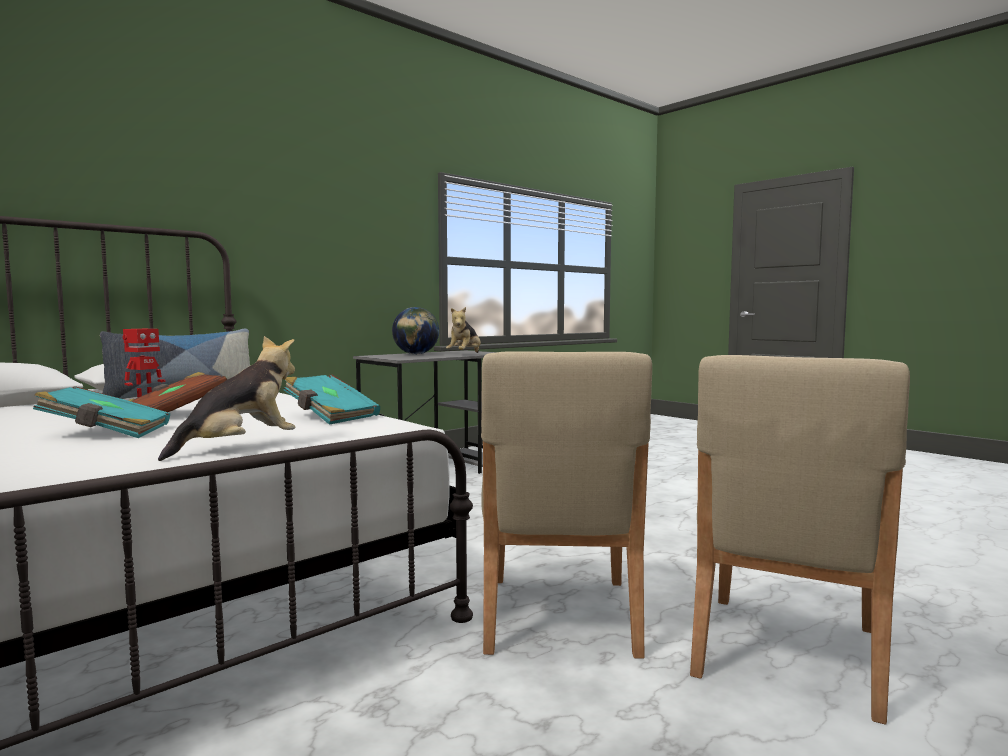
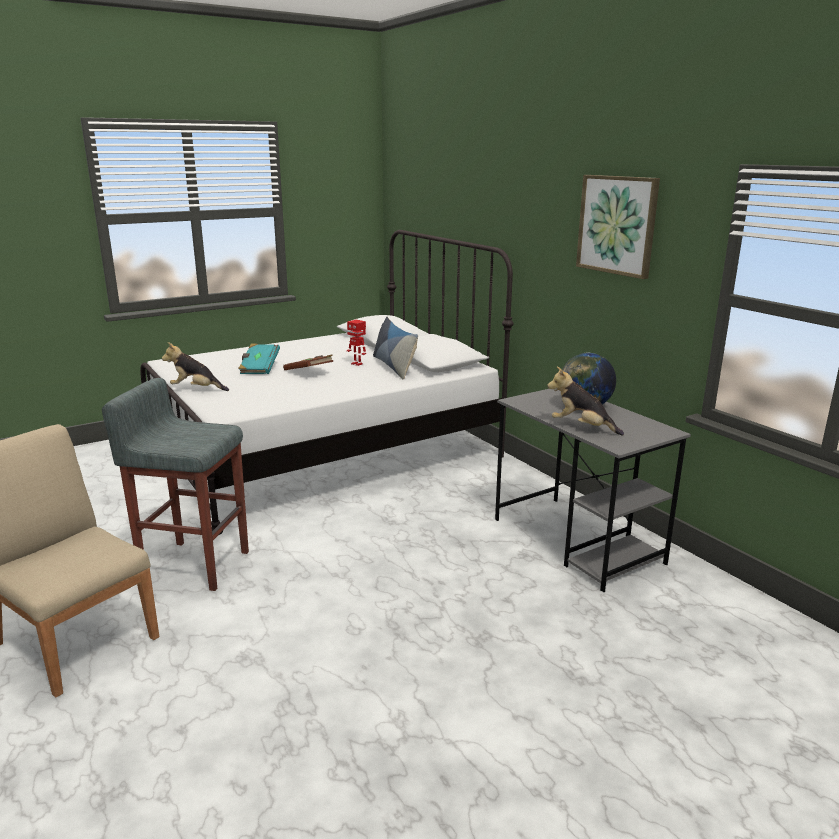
camera: 100 degrees right, 15 degrees up
(240, 448) = (196, 389): plush toy -> plush toy turned 135 degrees clockwise
(330, 416) = (270, 400): turquoise book -> none
(351, 209) = (617, 225): none -> picture
(558, 615) = (194, 564): beige chair -> grey stool

